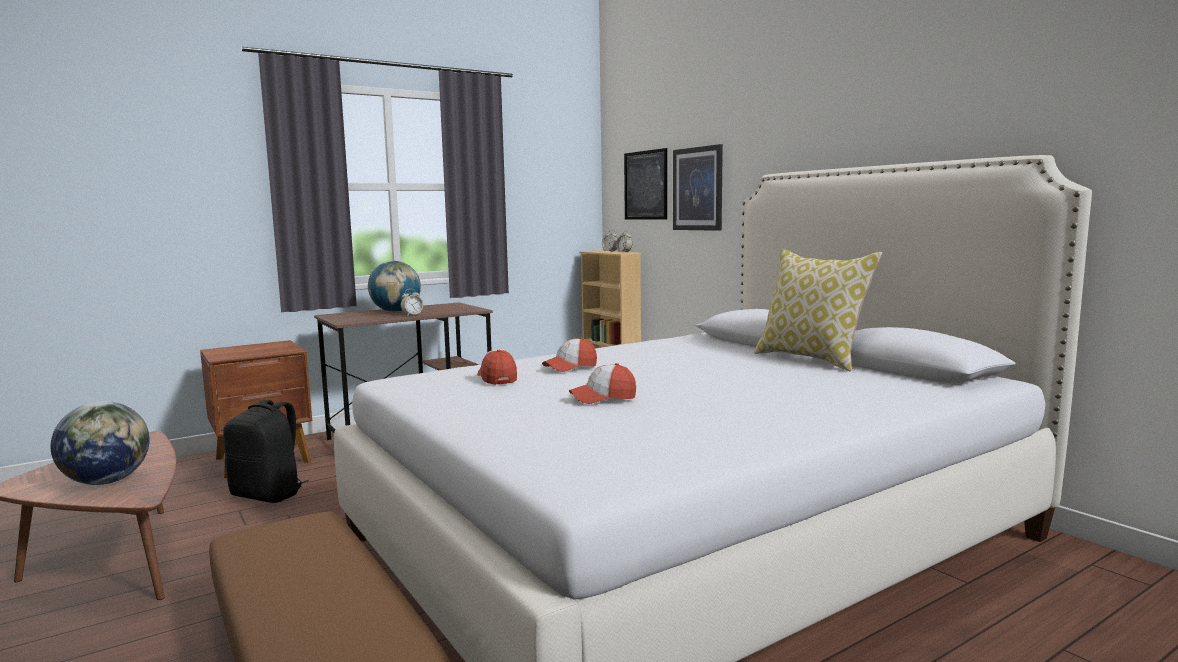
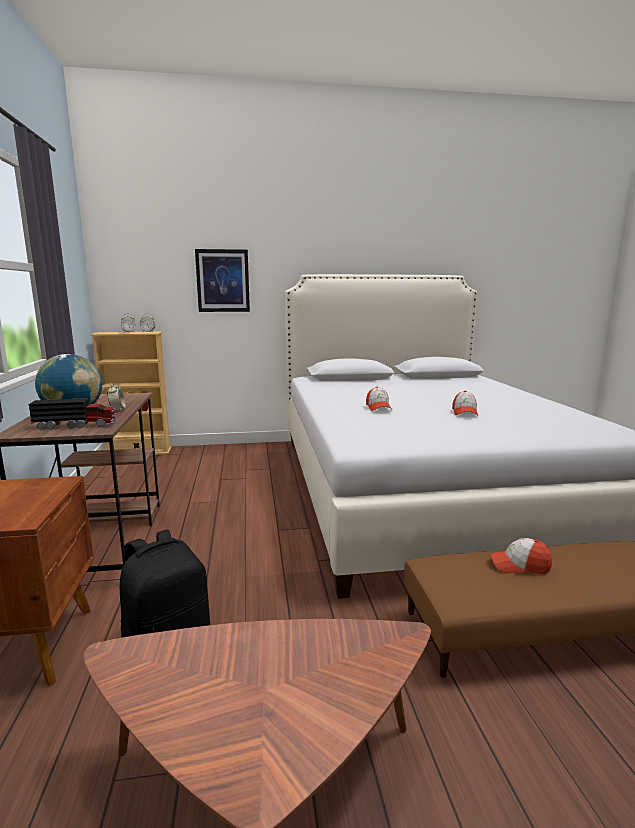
camera: 65 degrees left, 5 degrees up
(107, 481) = (320, 671): globe -> none
(356, 317) = (76, 425): none -> toy truck
(497, 377) = (399, 421): cap -> cap (519, 565)
(645, 185) = (157, 275): picture -> none
(811, 359) = (404, 380): pillow -> none

